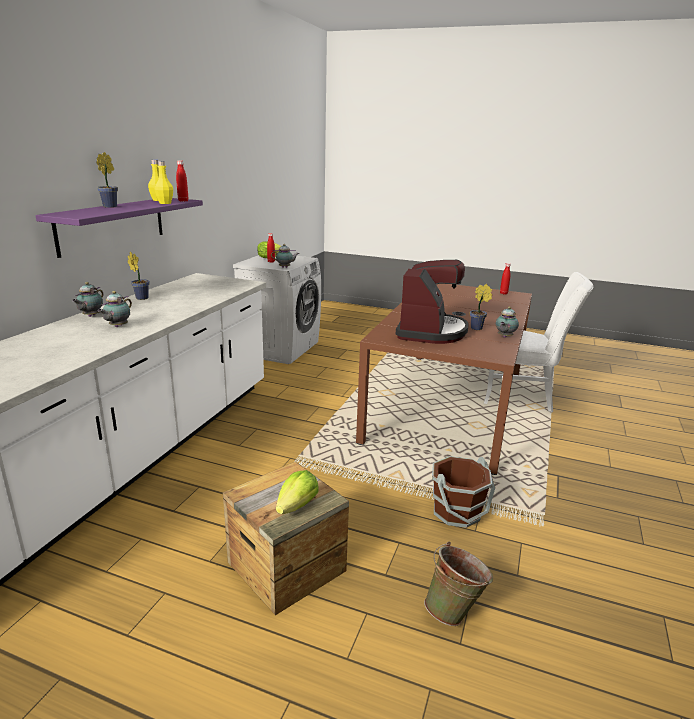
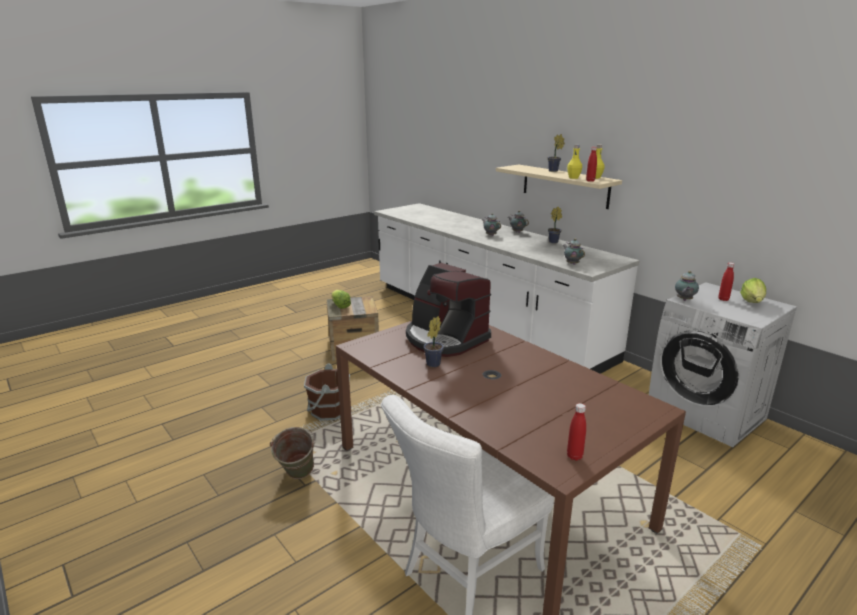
camera: 120 degrees right, 0 degrees up
(112, 225) = (565, 186): purple shelf -> beige shelf
(455, 611) = (271, 379): green bucket -> green bucket (297, 477)
(504, 337) = (395, 368): teapot -> teapot (572, 263)

